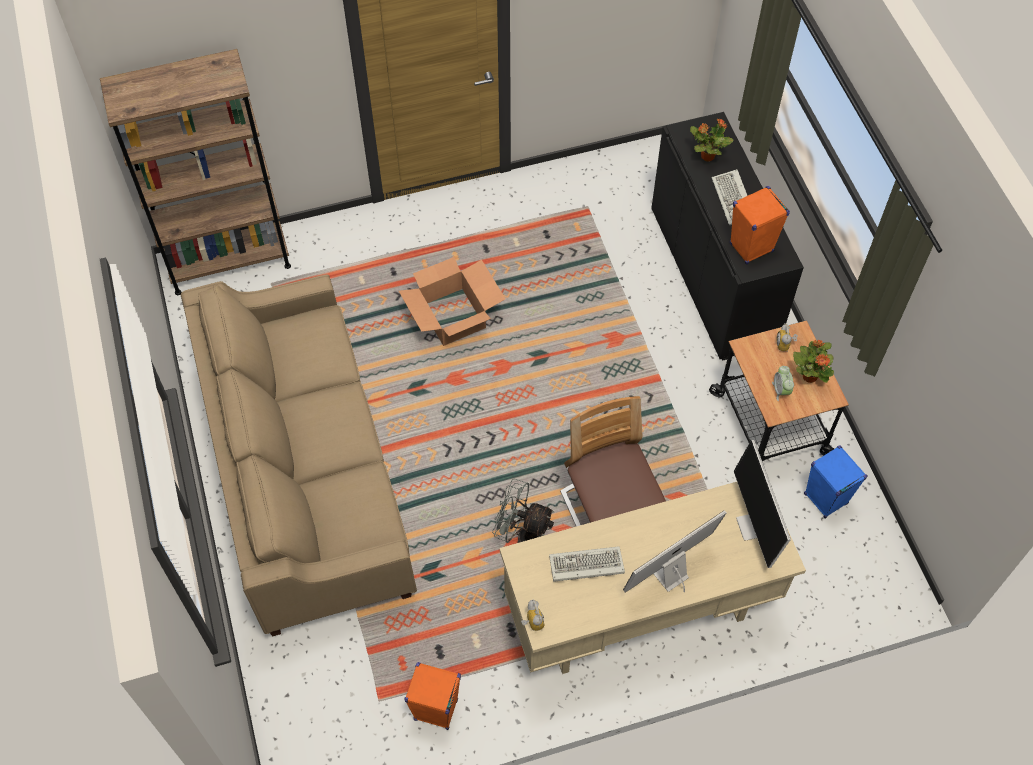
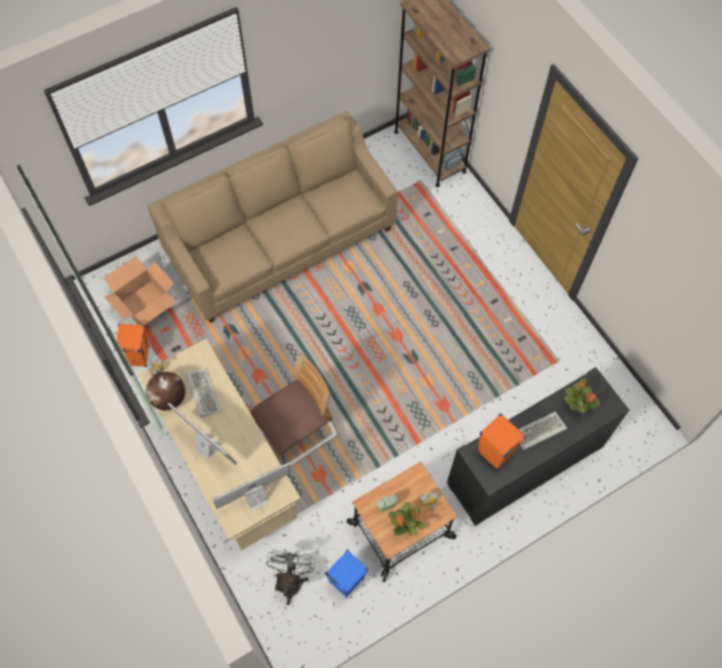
camera: 75 degrees right, 5 degrees up
(453, 317) = (428, 295): cardboard box -> cardboard box (145, 303)
(523, 536) = (267, 379): grey fan -> grey fan (291, 579)
(583, 612) = (169, 398): none -> globe

